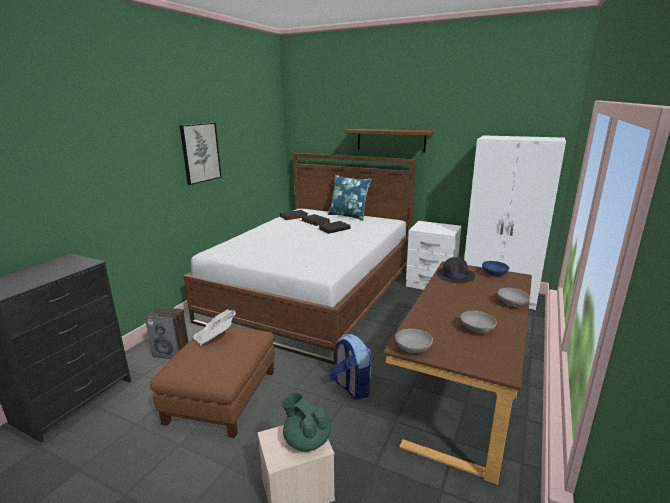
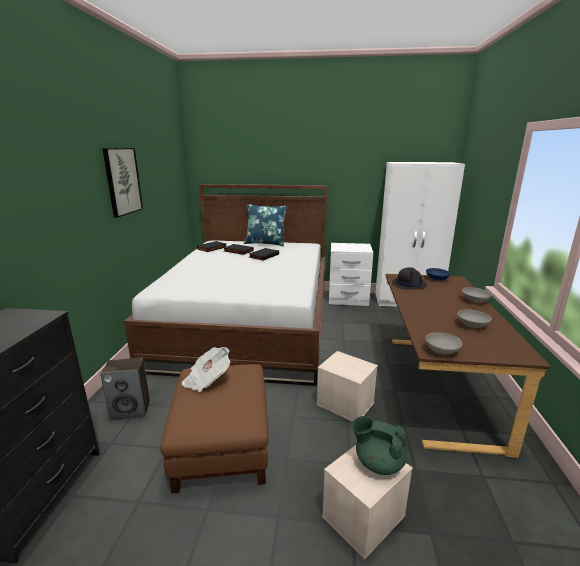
camera: 20 degrees left, 0 degrees up
(351, 387) = (344, 404): backpack -> beige storage box
(390, 140) = (301, 168): brown shelf -> none

